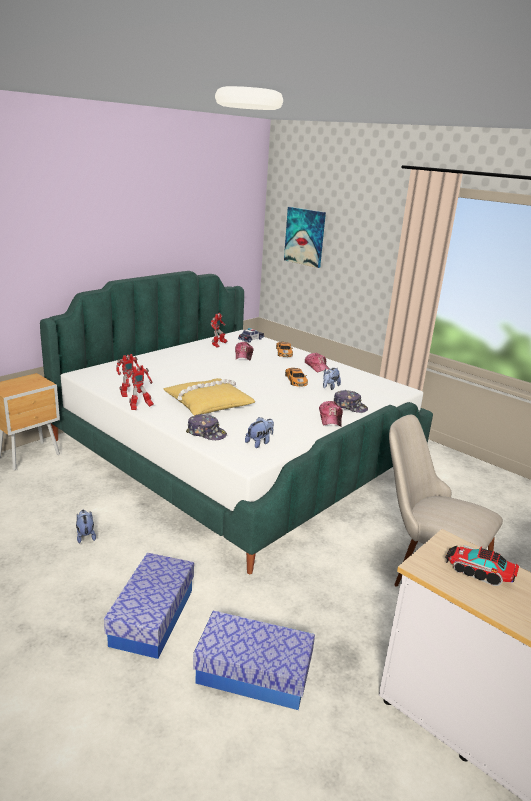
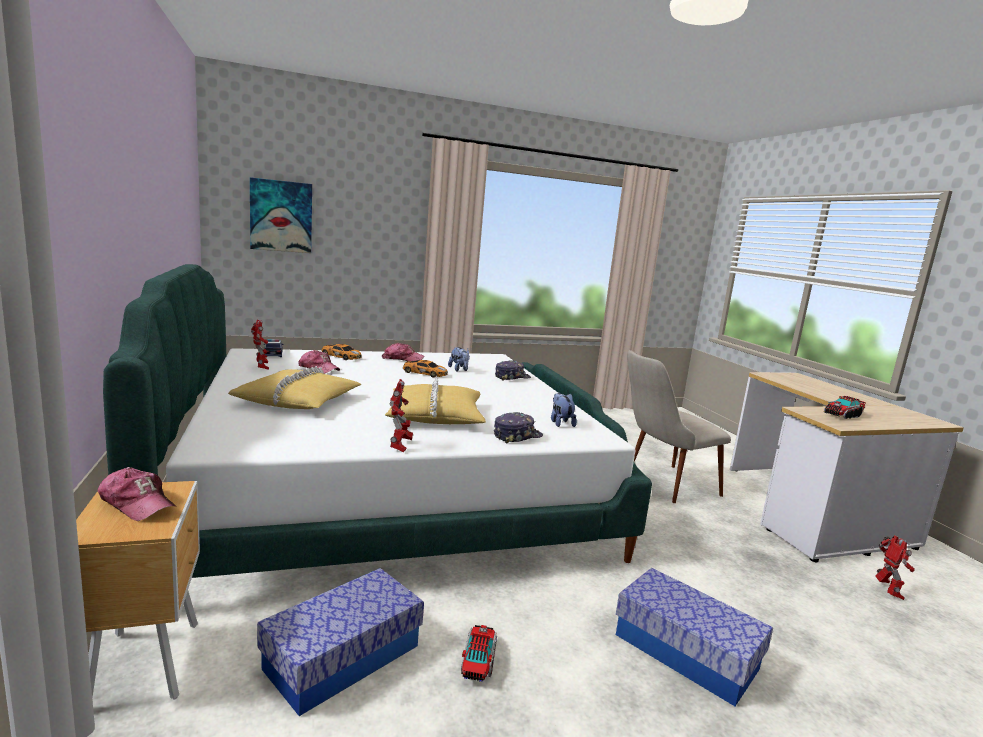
camera: 60 degrees left, 10 degrees down
(85, 535) = (478, 661): plush toy -> toy truck
(130, 394) = (346, 441): toy robot -> toy robot (887, 591)
(177, 368) = (298, 400): none -> yellow pillow
(253, 673) = (783, 613): storage box -> storage box (342, 657)
(330, 419) = (531, 389): cap -> cap (137, 503)

